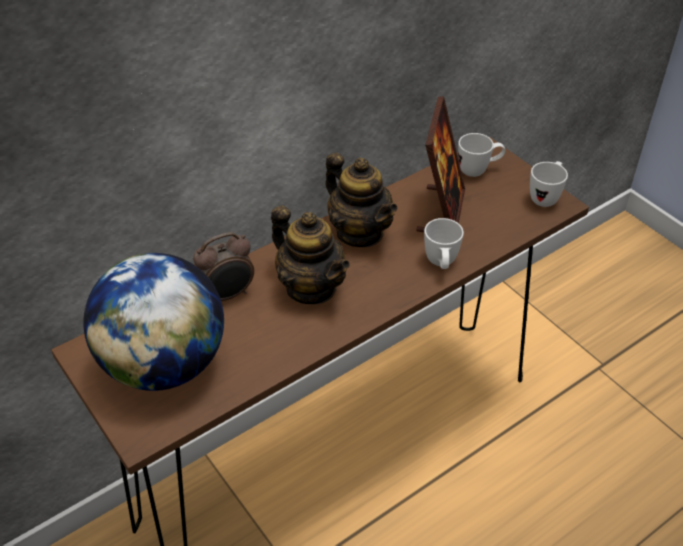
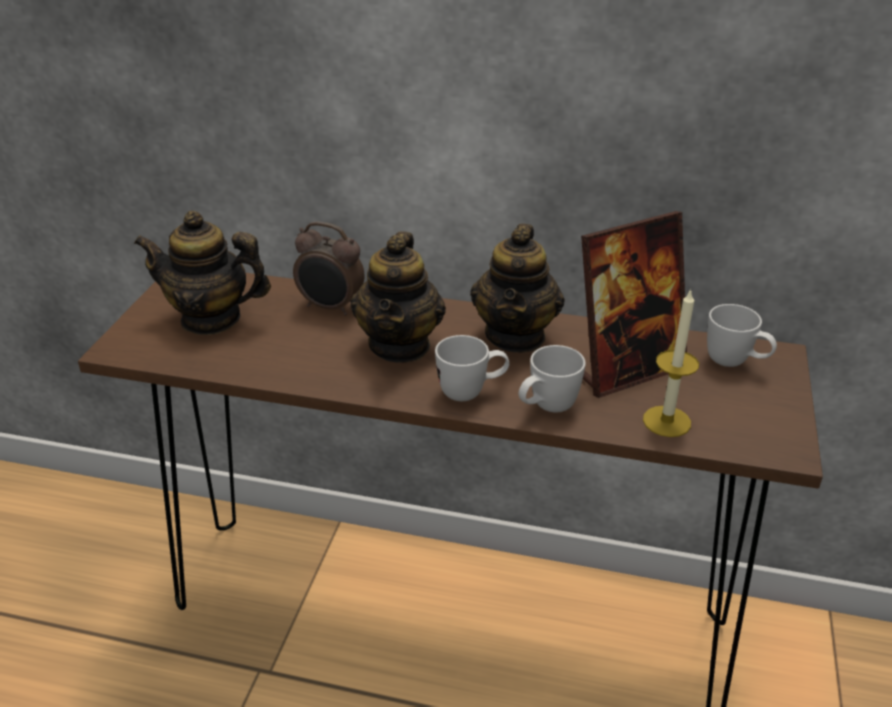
camera: 50 degrees right, 10 degrees down
(164, 364) = (211, 319): globe -> teapot
(499, 228) = (666, 421): none -> candle
(546, 197) = (778, 432): white mug -> white mug (471, 392)

